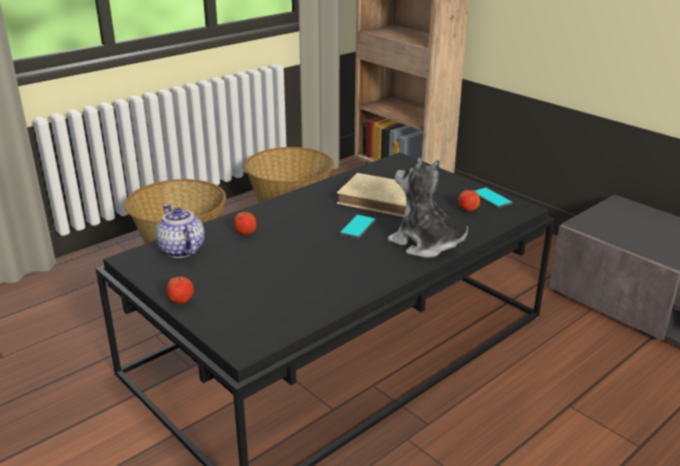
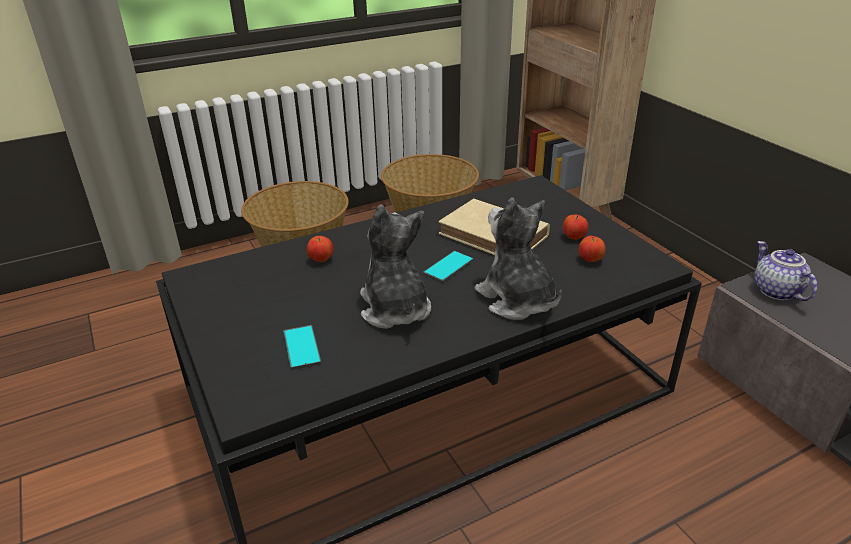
camera: 15 degrees right, 5 degrees up
(180, 250) = (243, 272): teapot -> teapot (775, 291)
(181, 301) = (210, 337): apple -> apple (574, 237)
(329, 262) = (394, 309): none -> plush toy
(491, 198) = (626, 247): phone -> phone (301, 347)

